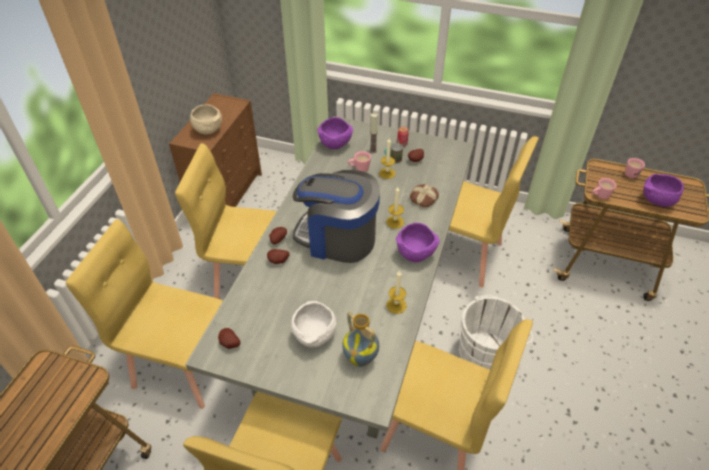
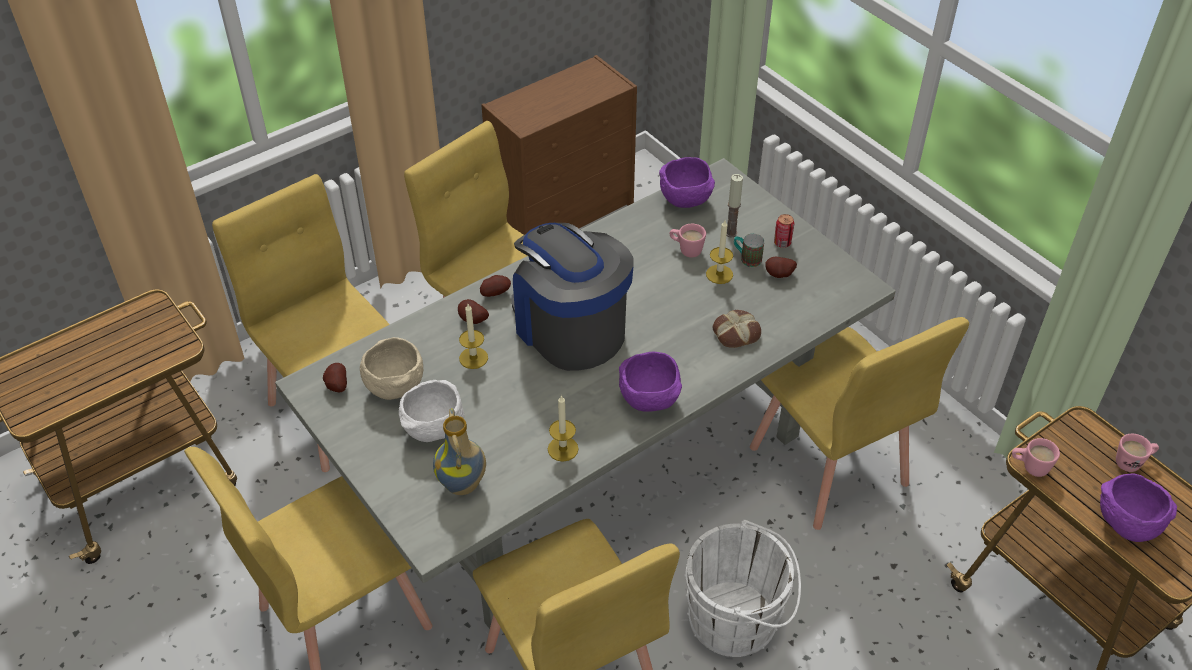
camera: 35 degrees right, 0 degrees up
(207, 130) = (544, 106): beige bowl -> beige bowl (394, 386)
(395, 222) = (664, 345): candle -> candle (473, 358)

